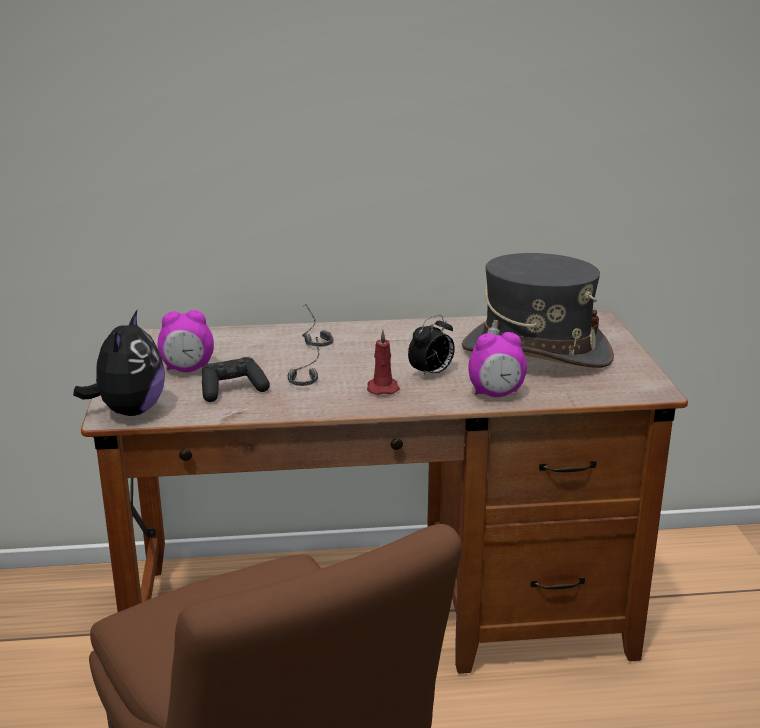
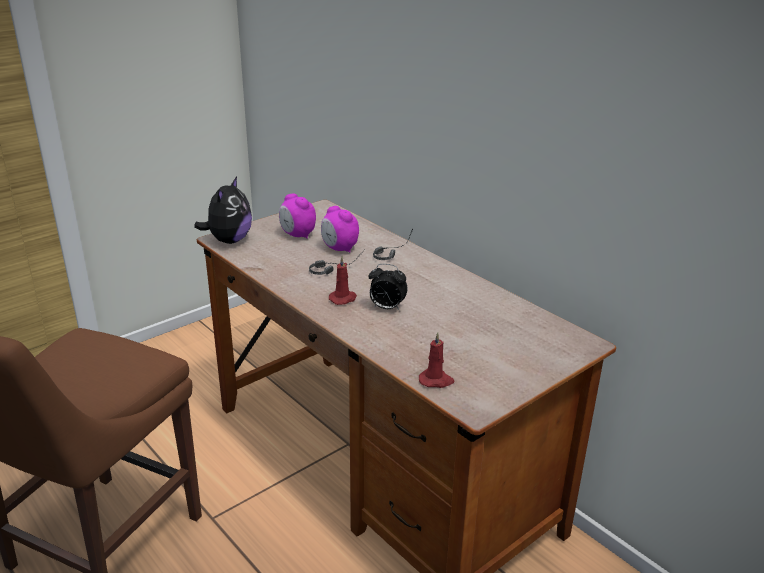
camera: 55 degrees right, 5 degrees up
(129, 411) = (229, 240): plush toy -> plush toy turned 45 degrees counterclockwise
(232, 390) = (285, 256): black game controller -> none
(496, 394) = (383, 341): alarm clock -> alarm clock (339, 249)
(536, 352) = (479, 336): grey hat -> none
(593, 392) = (436, 380): none -> red candle

